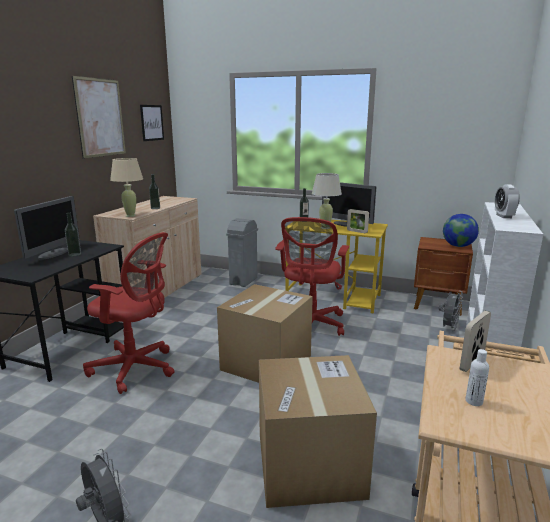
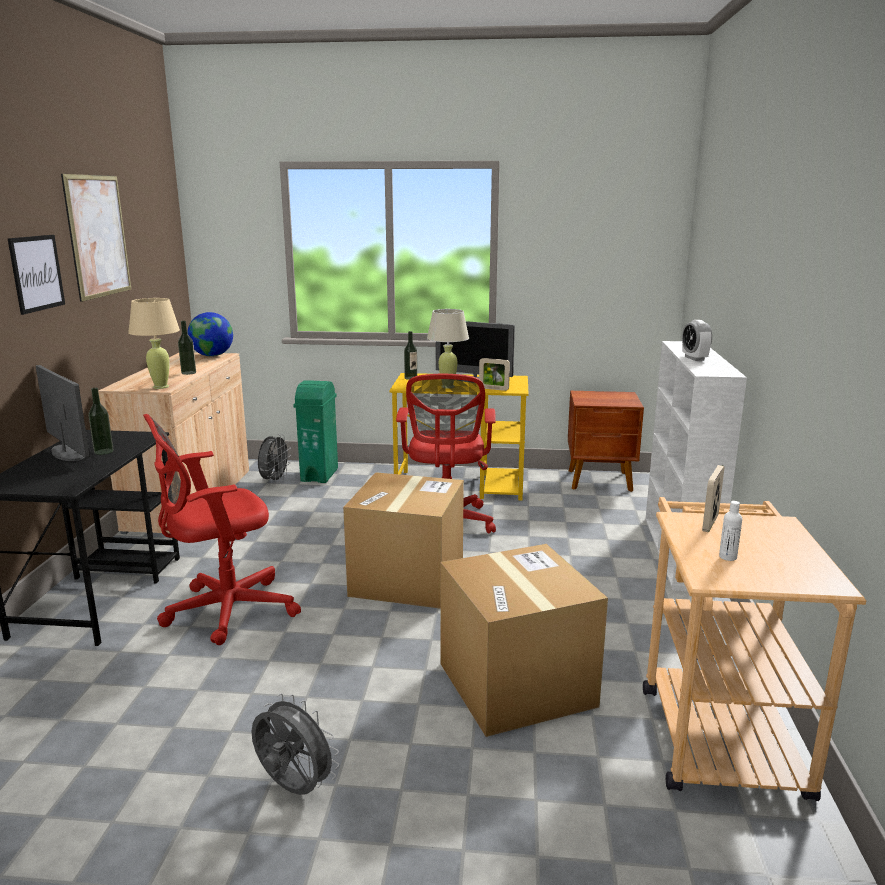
camera: 15 degrees left, 0 degrees up
(54, 254) = (68, 453): monitor -> monitor turned 45 degrees counterclockwise
(136, 369) = (224, 611): red office chair -> red office chair turned 150 degrees clockwise
(152, 122) = (159, 238): picture -> picture (36, 273)
(244, 281) = (320, 475): grey trash can -> green trash can
(448, 328) = (623, 508): grey fan -> grey fan (274, 481)
(458, 246) = (622, 399): globe -> globe (212, 356)

